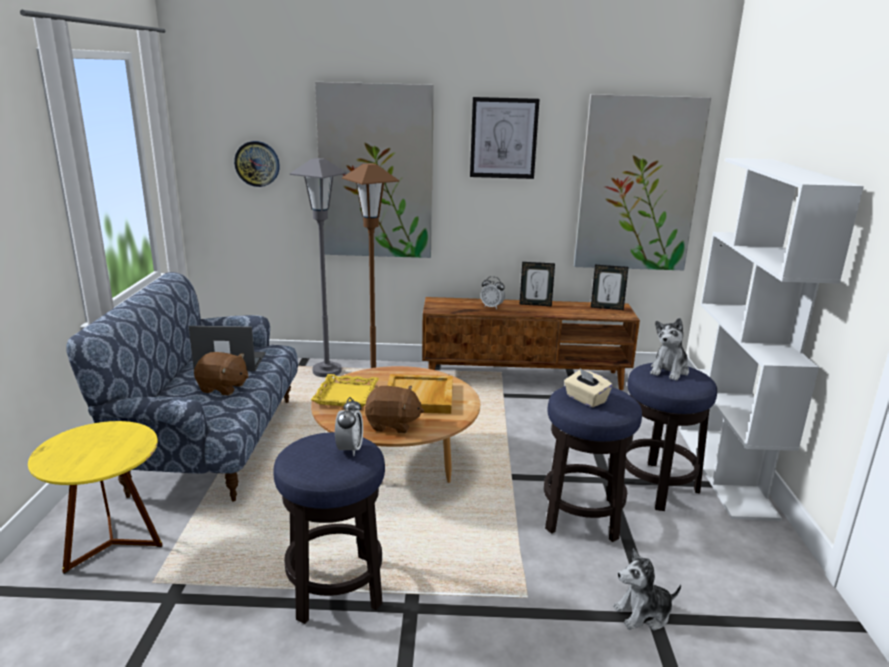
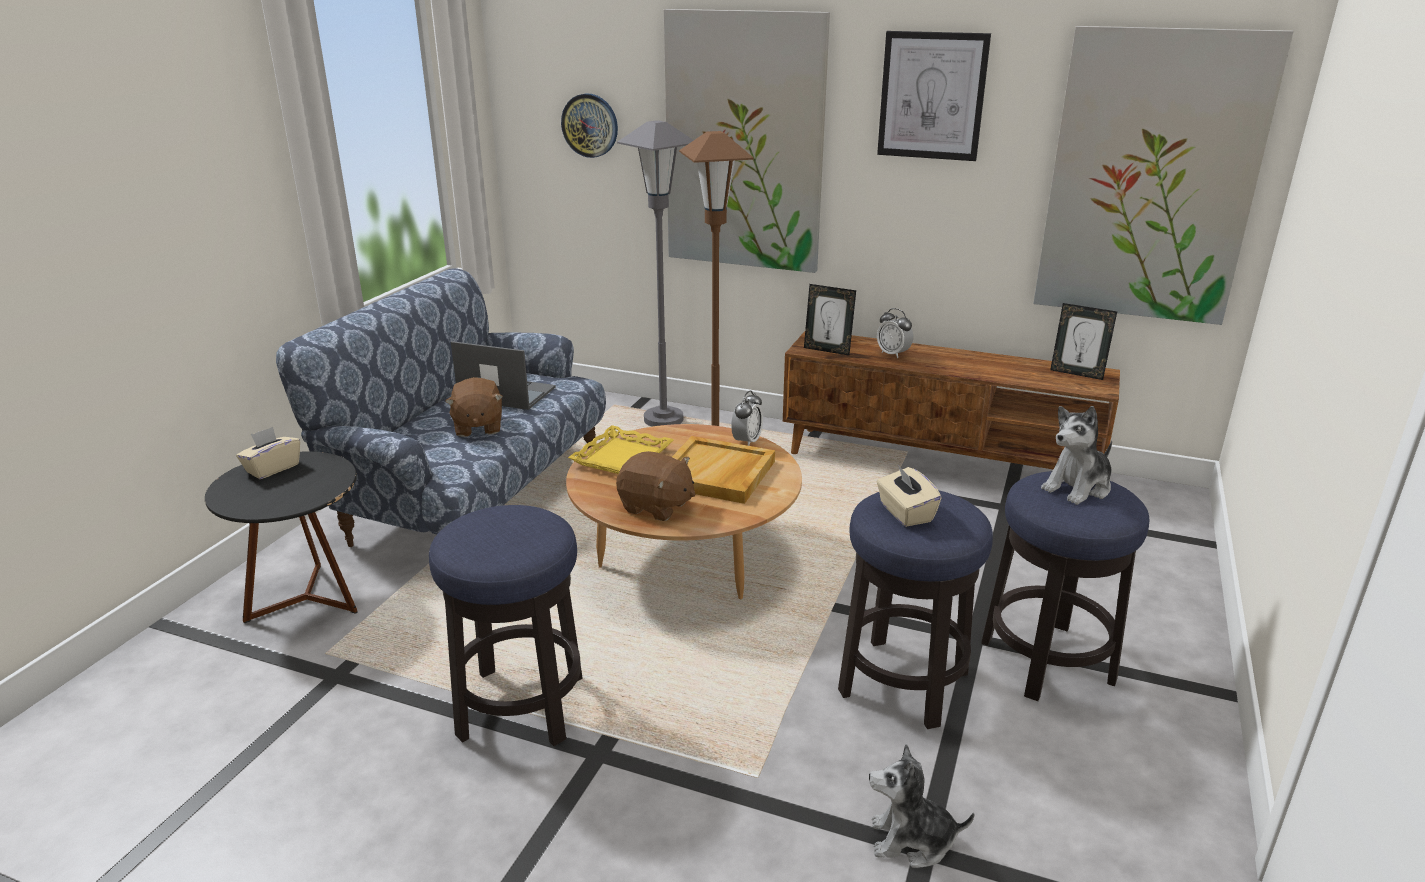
camera: 20 degrees right, 5 degrees up
(78, 439) = (272, 468): none -> beige tissue box
(112, 544) = (308, 599): yellow side table -> black side table
(223, 388) = (477, 427): brown plush toy -> brown plush toy turned 45 degrees clockwise
(349, 449) = (530, 532): alarm clock -> alarm clock (747, 441)
(535, 304) = (963, 356): picture frame -> picture frame (827, 350)
(726, 471) = (1183, 660): white bookcase -> none

